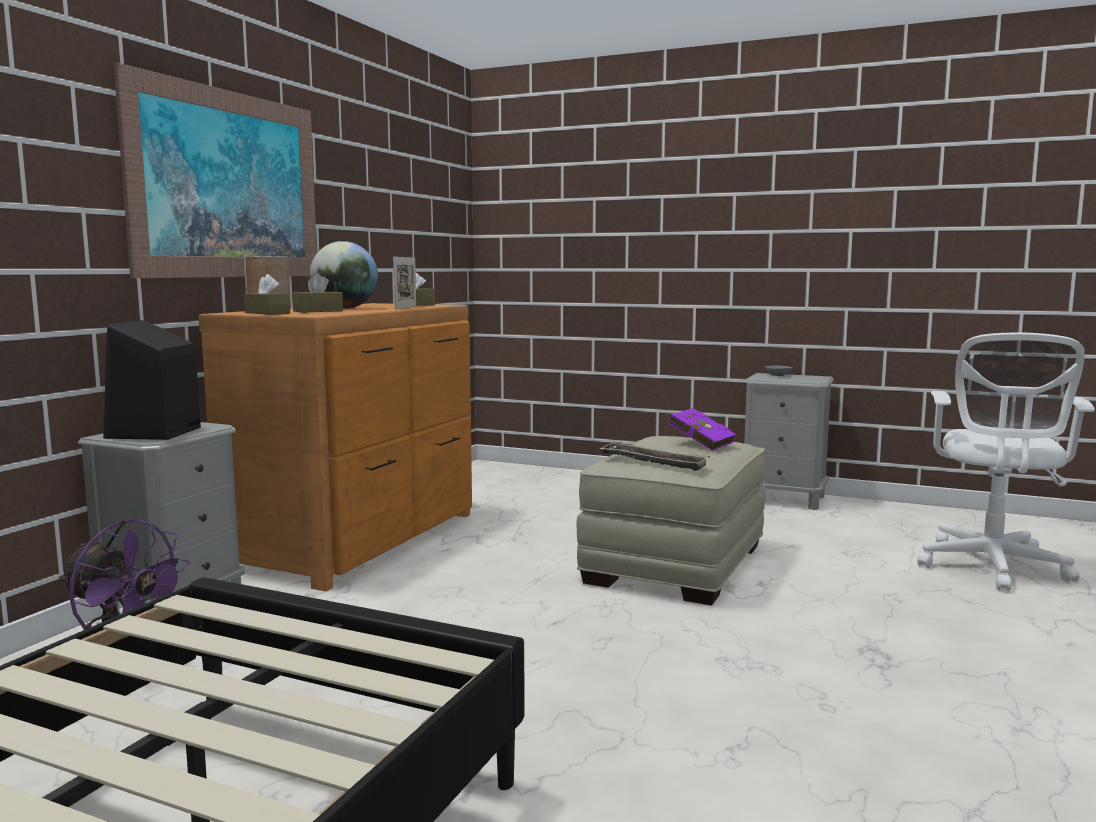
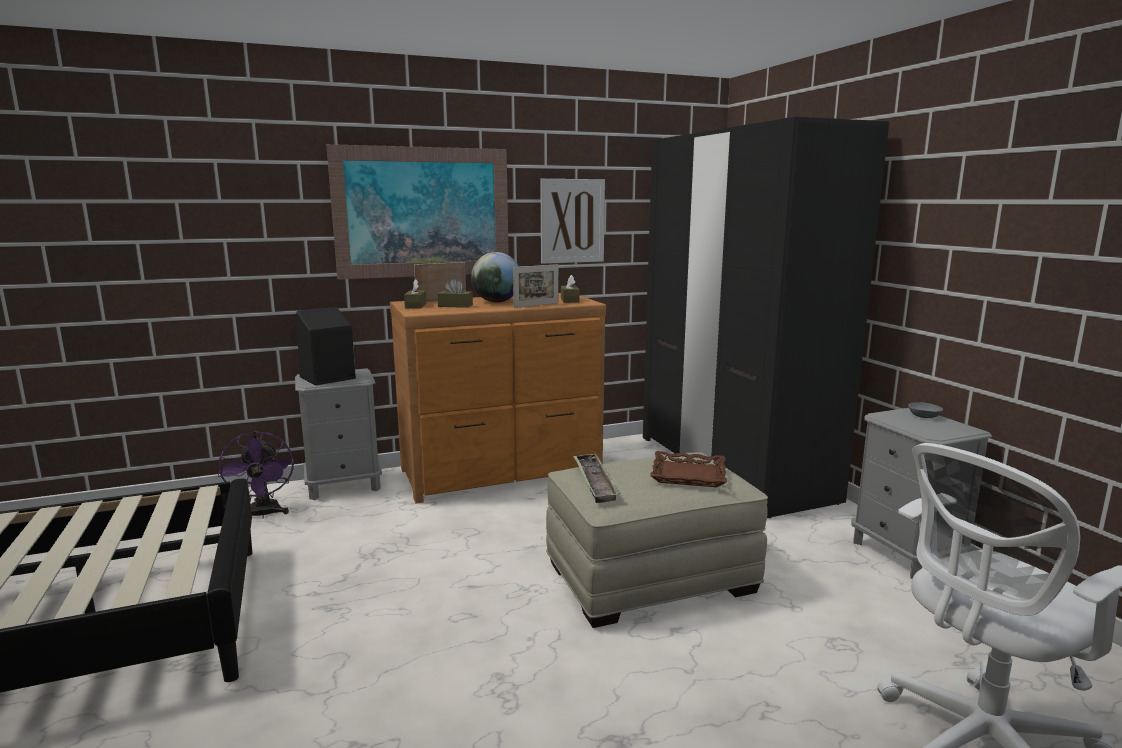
camera: 45 degrees right, 5 degrees up
(367, 213) = (572, 221): none -> picture
(565, 482) = (731, 467): none -> black wardrobe
(699, 444) = (688, 475): purple book -> brown tray

